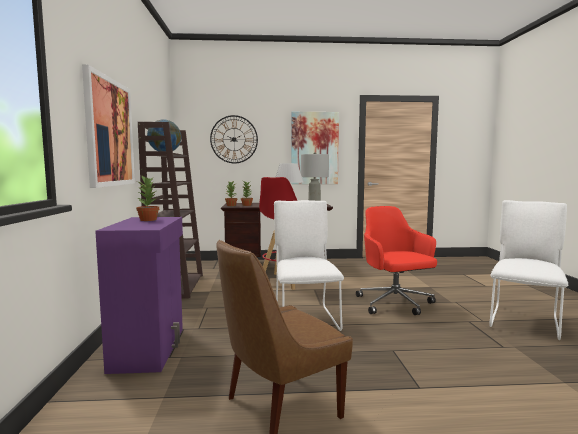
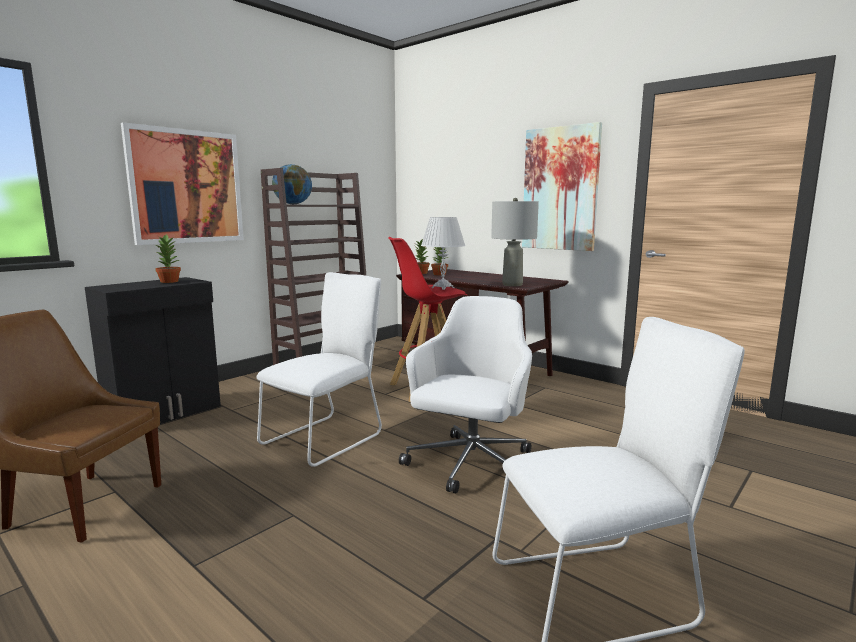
camera: 45 degrees right, 5 degrees up
(150, 348) = (165, 413): purple cabinet -> black cabinet
(234, 139) = (455, 179): wall clock -> none
(395, 304) = (470, 466): red office chair -> white office chair

